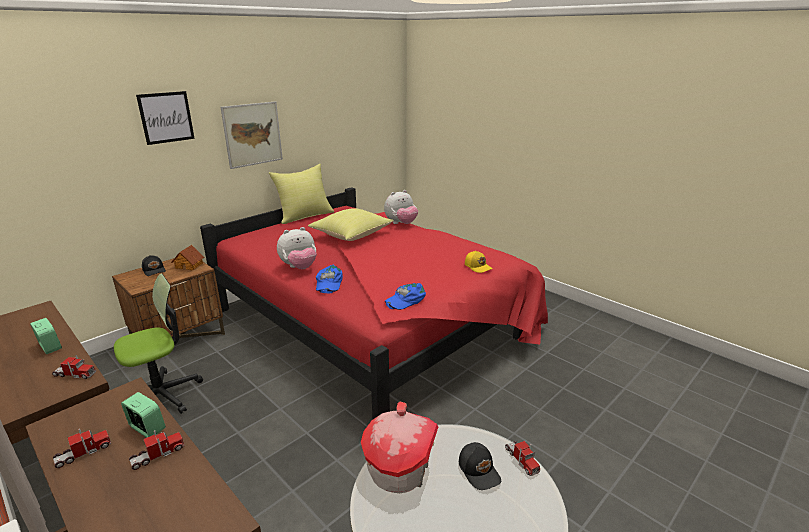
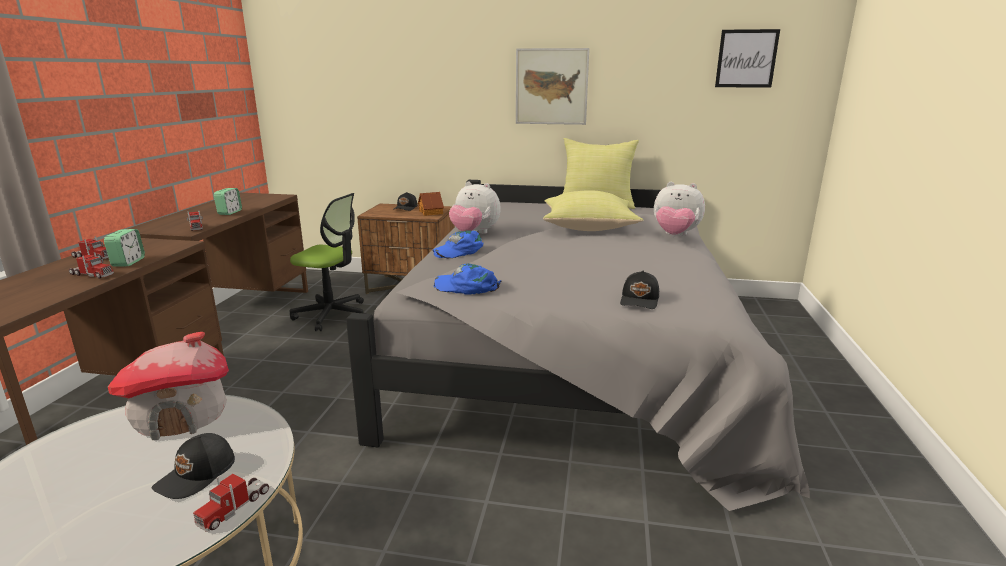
camera: 55 degrees right, 5 degrees down
(166, 117) = (456, 54): picture -> picture (746, 58)
(375, 322) = (572, 356): red bed -> grey bed
(478, 267) = (640, 300): yellow cap -> black cap

